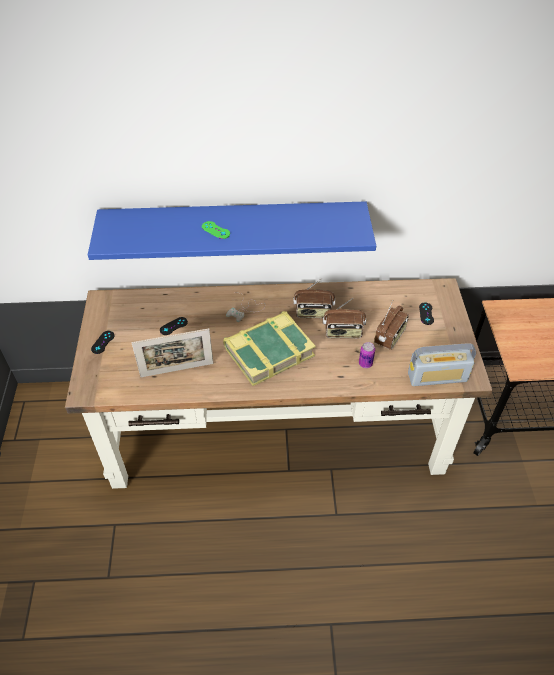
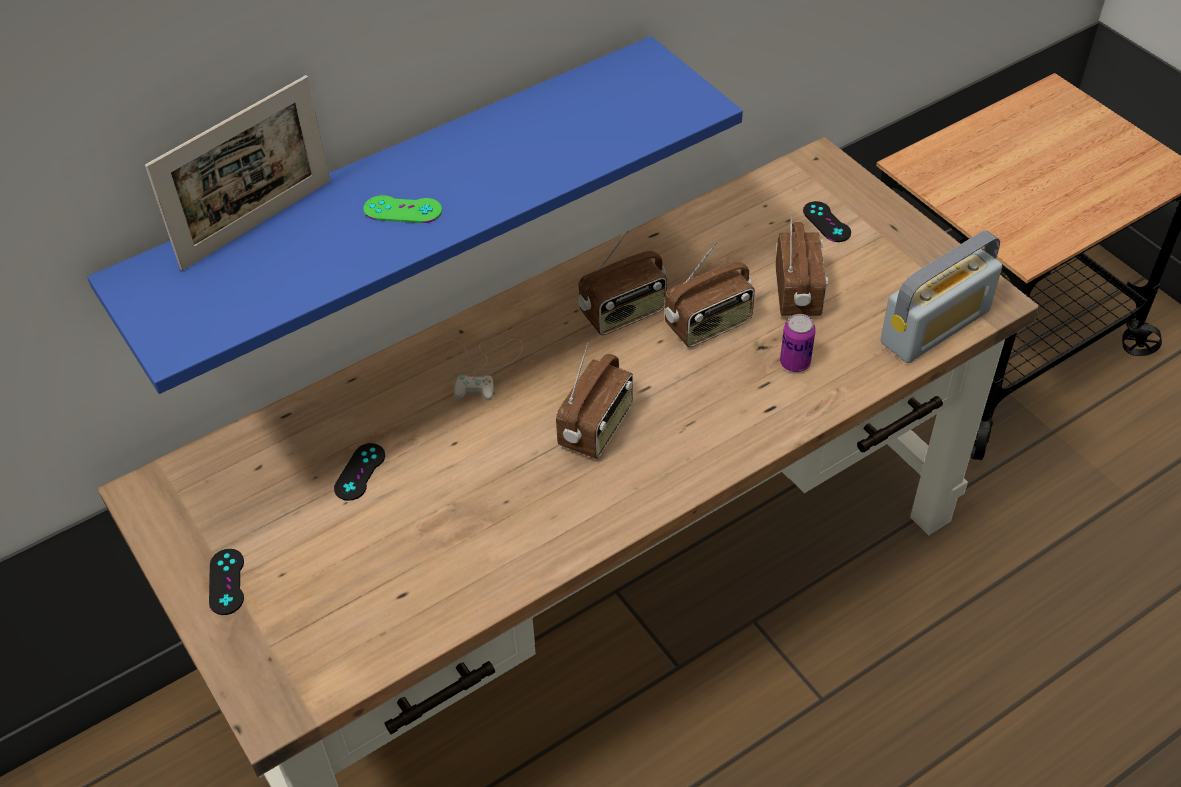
camera: 30 degrees left, 0 degrees up
(177, 370) = (441, 557): picture frame -> picture frame (257, 224)
(268, 351) = (597, 428): book -> radio

